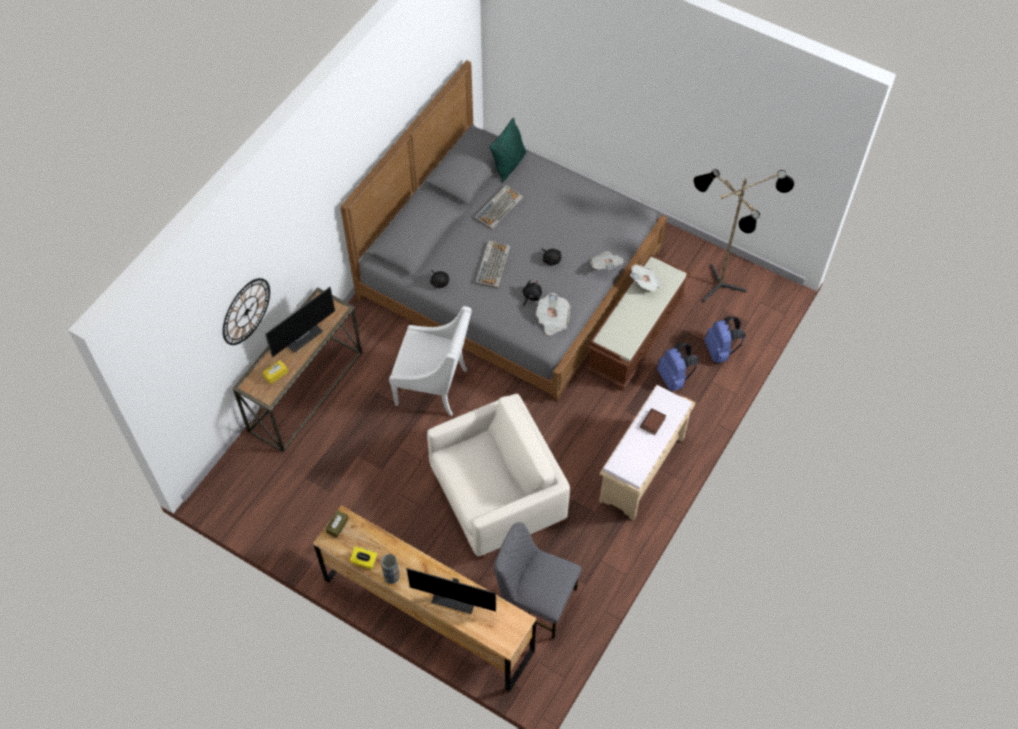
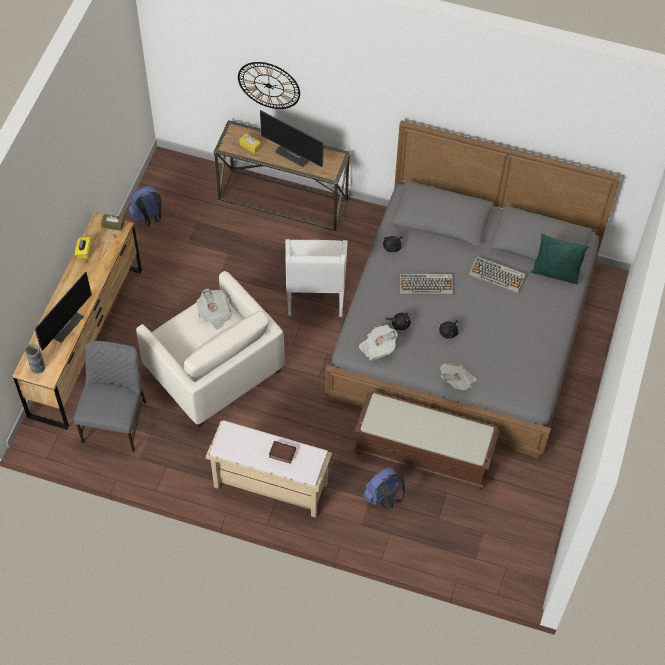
camera: 75 degrees right, 0 degrees up
(391, 576) = (74, 273): vase -> vase (38, 367)
(456, 596) = (63, 324): monitor -> monitor turned 150 degrees counterclockwise
(646, 283) = (457, 428): newspaper -> newspaper (214, 314)
(719, 291) = (507, 525): floor lamp -> none
(720, 351) = (429, 536): blue backpack -> blue backpack (148, 218)

